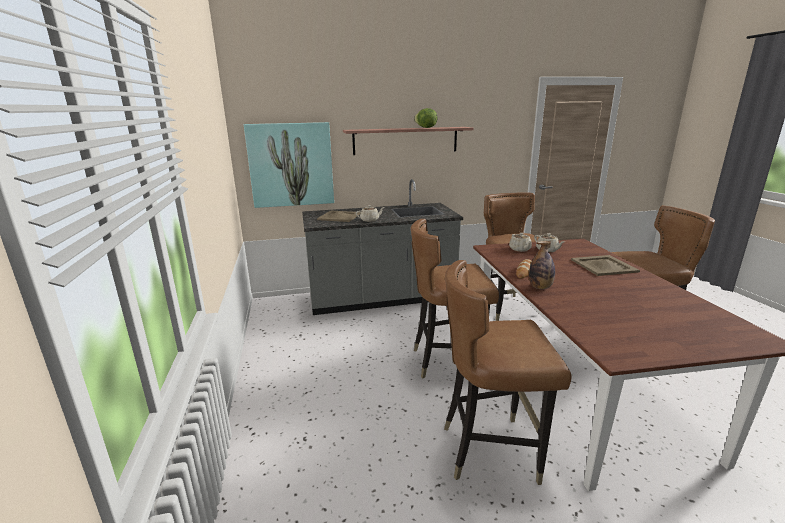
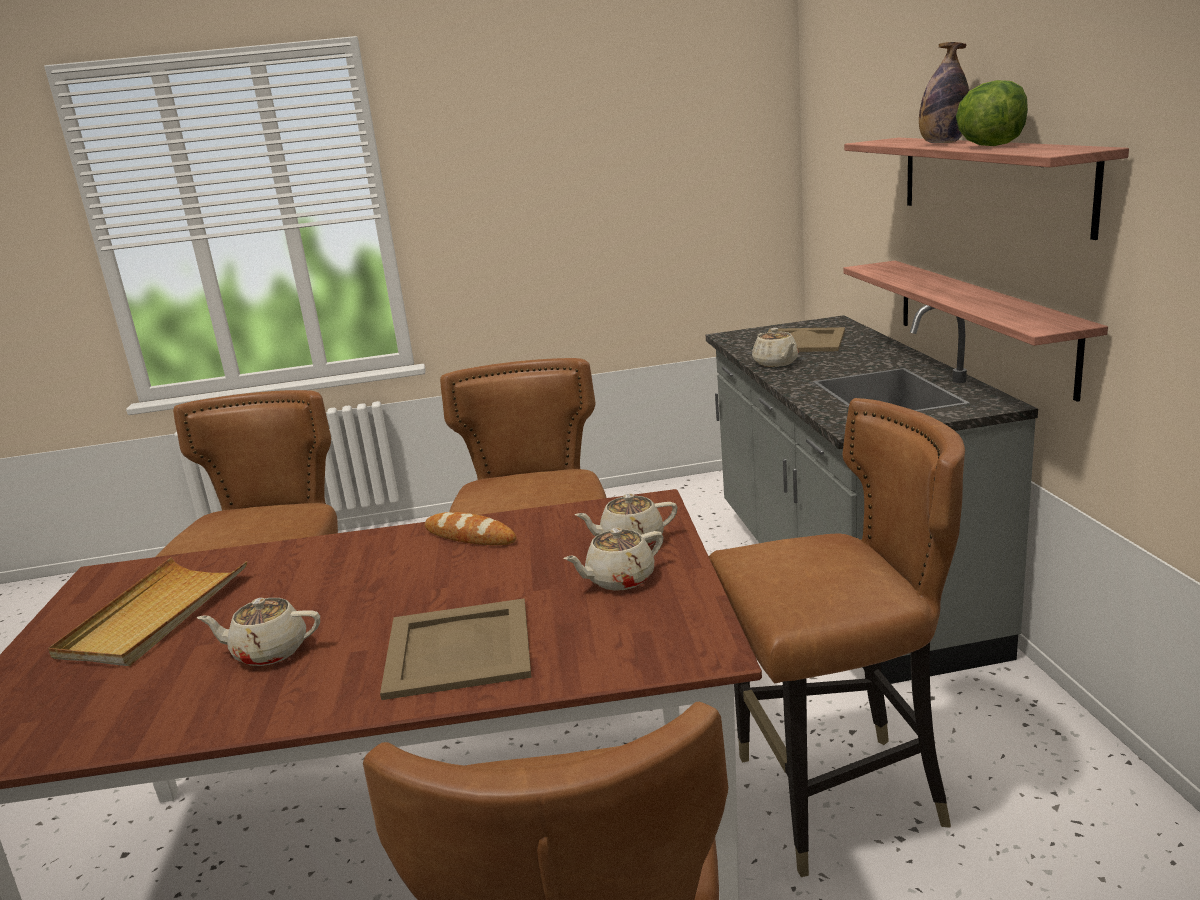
camera: 95 degrees right, 0 degrees up
(291, 165) = (843, 209): picture -> none
(404, 187) = (980, 322): none -> shelf
(540, 287) = (373, 545): bottle -> bottle (942, 143)
(634, 292) = (269, 652): none -> beige teapot
(635, 324) = (155, 616): none -> beige tray

